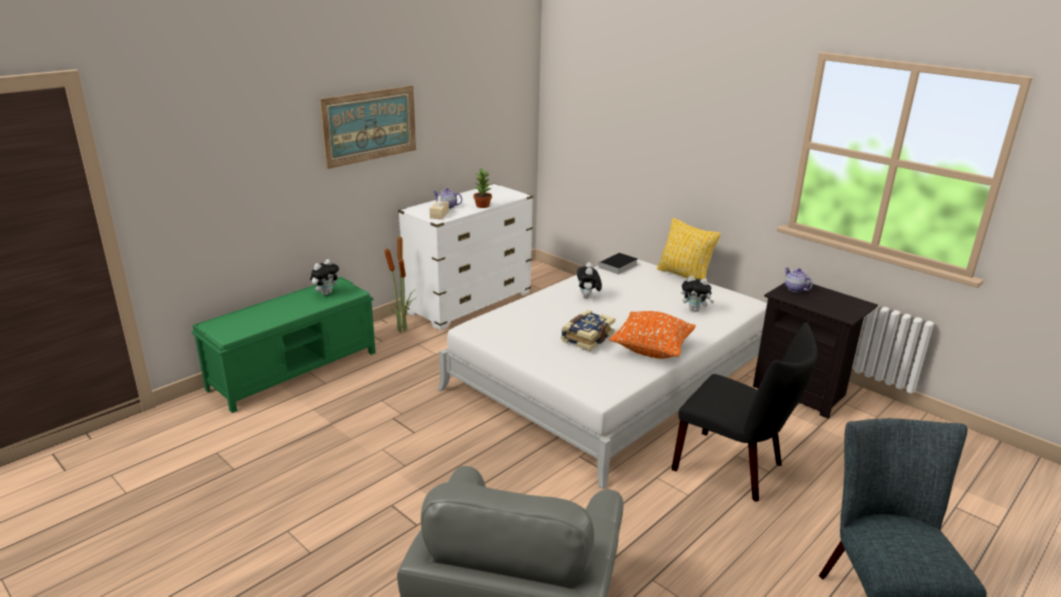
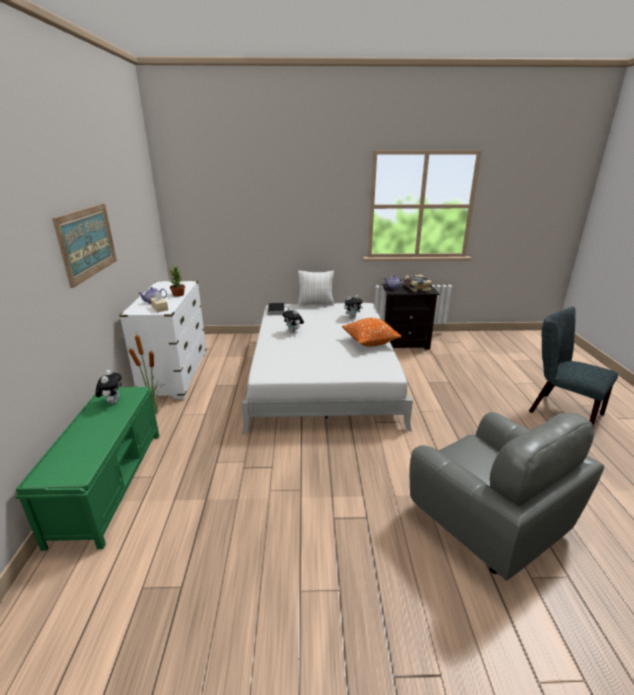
camera: 45 degrees left, 0 degrees up
(586, 337) = (333, 350): book -> book (416, 288)
(684, 276) = (316, 304): yellow pillow -> white pillow
(735, 468) = (437, 388): black chair -> none

